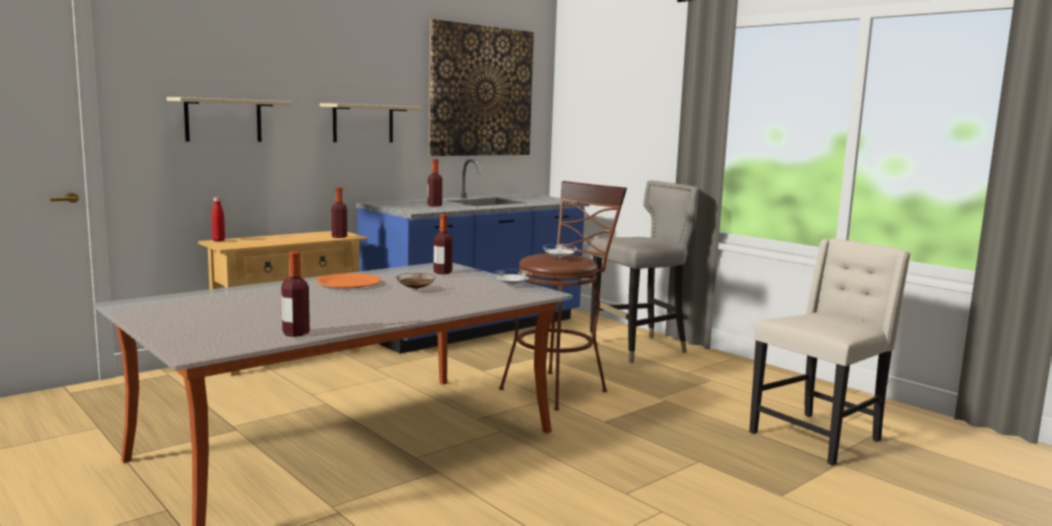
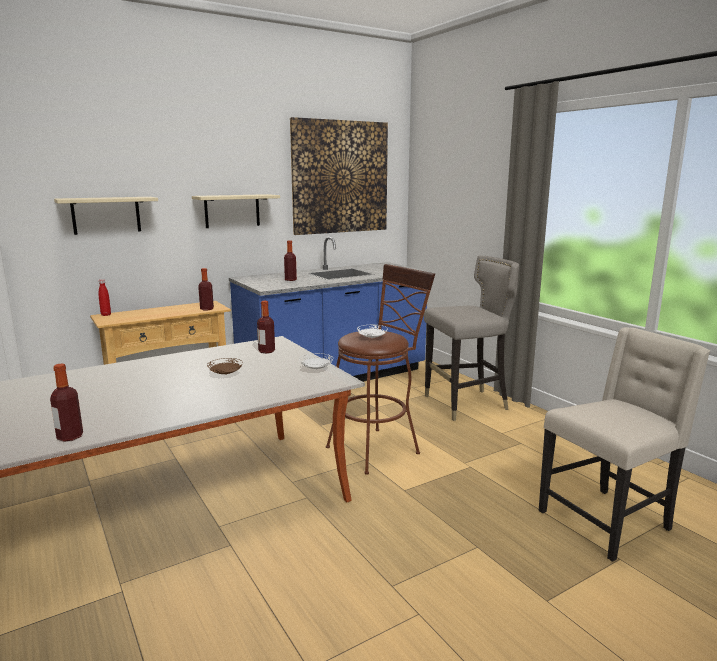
camera: 10 degrees right, 5 degrees up
(349, 283) = (175, 365): orange plate -> none

